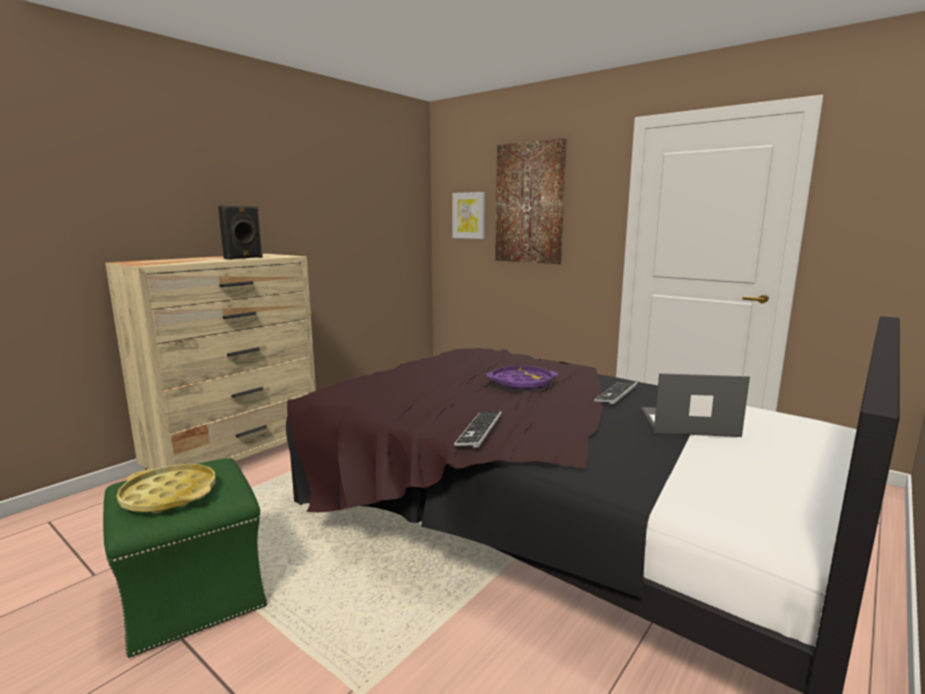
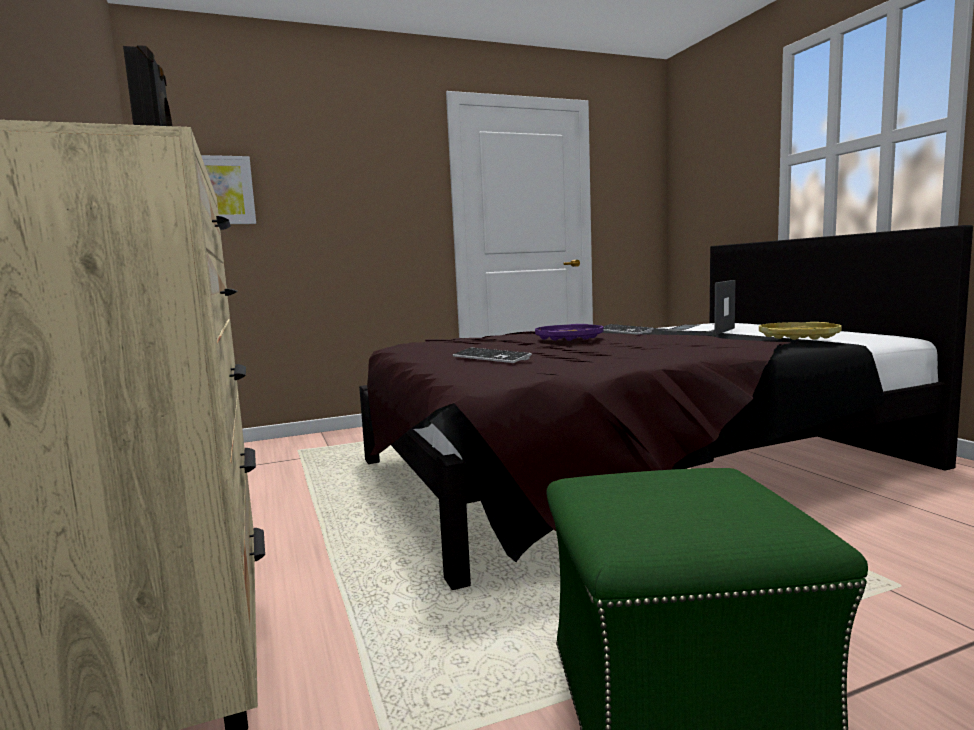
camera: 60 degrees left, 5 degrees down
(169, 495) = (710, 501): yellow tray -> yellow tray (798, 337)
(479, 430) = (698, 347): keyboard -> keyboard (490, 358)
(529, 203) = (327, 176): picture -> none

